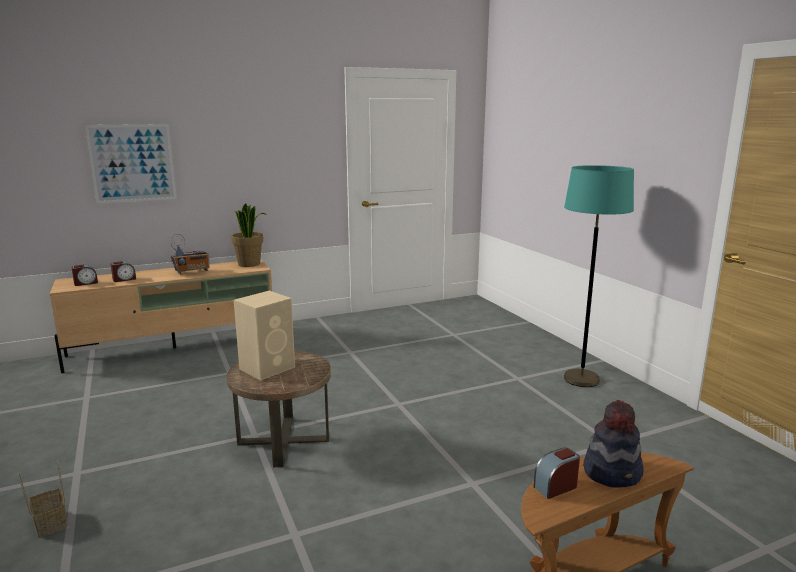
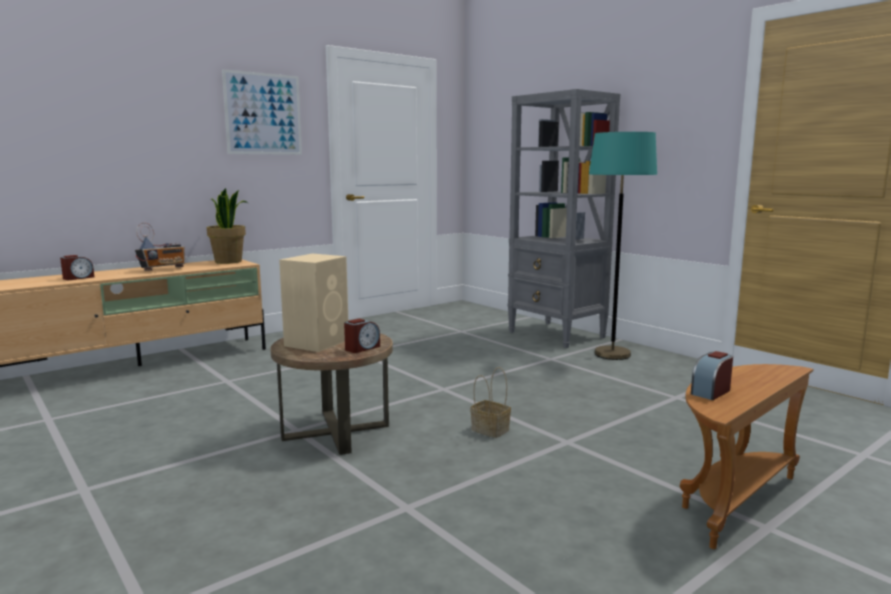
camera: 15 degrees left, 5 degrees down
(49, 523) = (77, 541): basket -> basket (488, 430)
(86, 283) = (27, 283): alarm clock -> alarm clock (362, 348)
(132, 163) = (83, 137): picture -> picture (263, 114)
(541, 348) = (557, 335): none -> grey bookcase
(613, 472) = (750, 378): hat -> none

